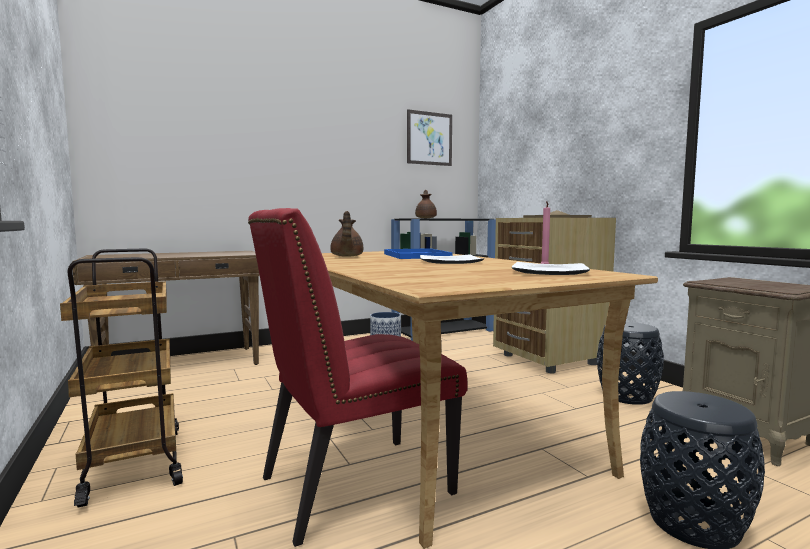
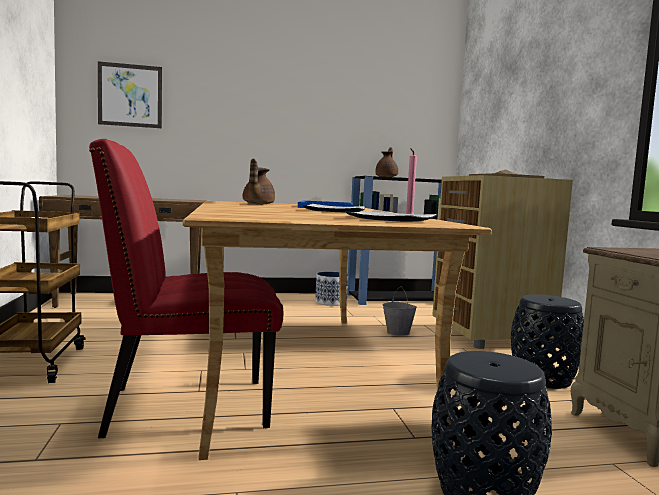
camera: 15 degrees right, 0 degrees up
(429, 138) = (401, 93): picture -> picture (130, 95)
(473, 366) = (398, 332): none -> grey bucket

